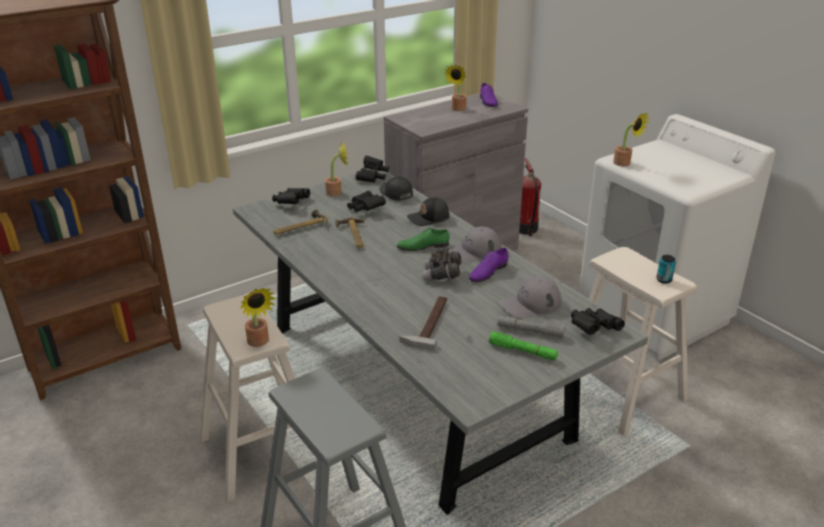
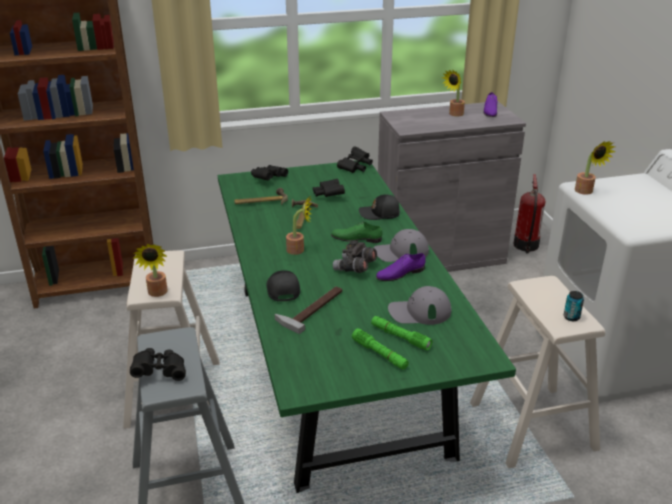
camera: 20 degrees right, 0 degrees up
(337, 192) = (314, 176): potted plant -> potted plant (299, 250)
(395, 194) = (365, 186): black cap -> black cap (282, 290)
(413, 379) = (336, 363): grey dining table -> green dining table
(530, 331) = (400, 337): grey flashlight -> green flashlight
(593, 328) = (464, 348): black binoculars -> black binoculars (160, 372)

